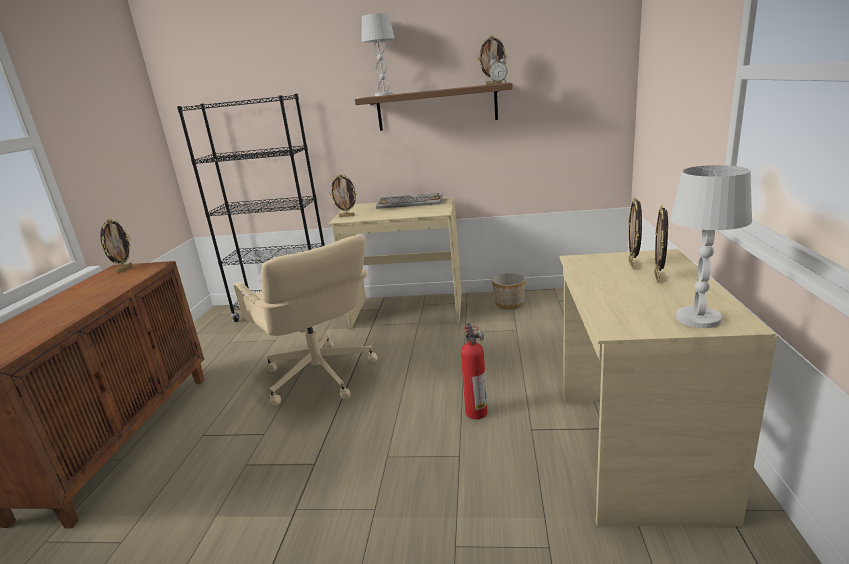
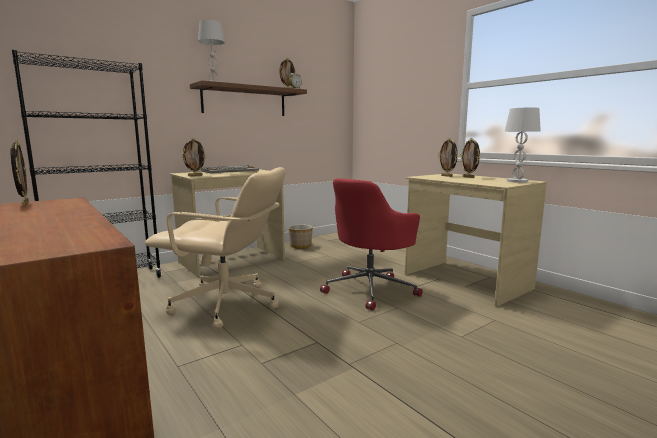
camera: 45 degrees left, 10 degrees down
(476, 411) = (371, 289): fire extinguisher -> red office chair

